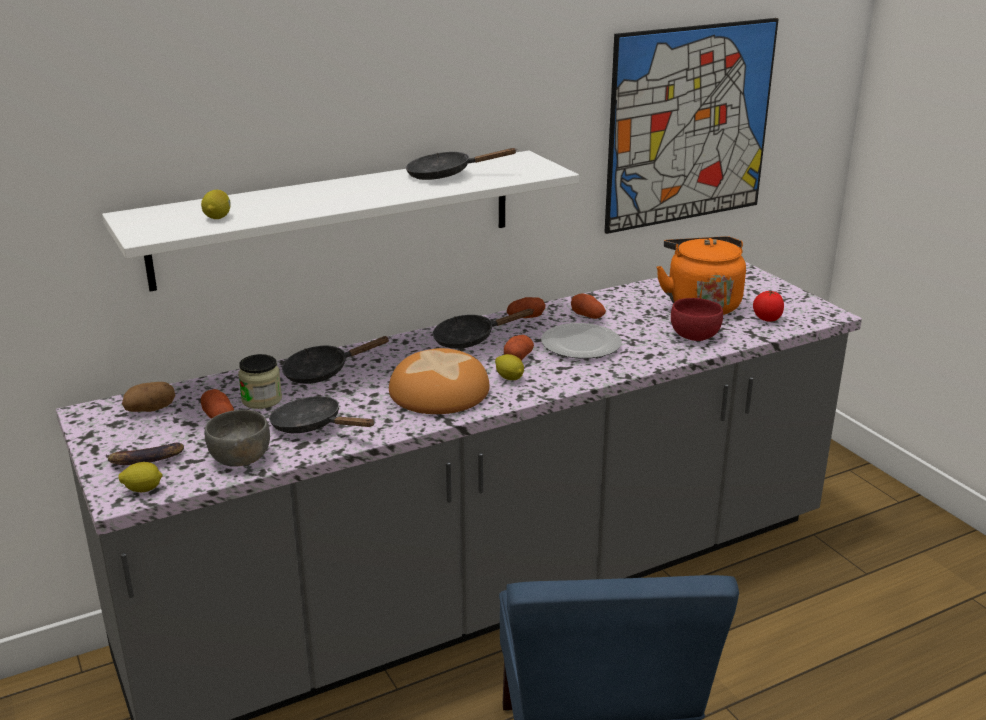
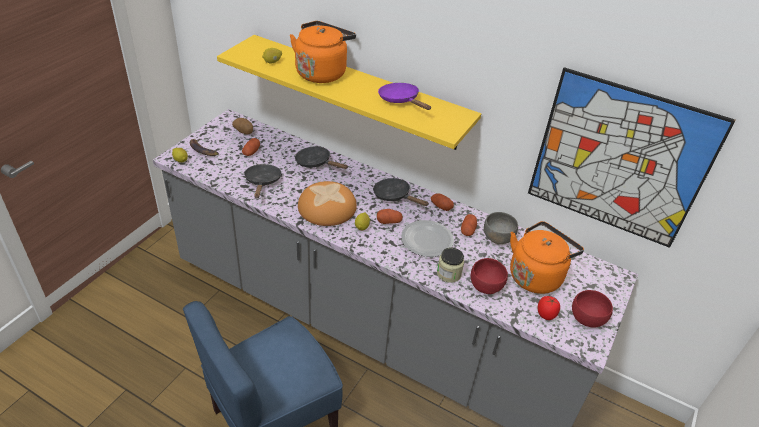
camera: 55 degrees right, 15 degrees up
(240, 458) = (221, 174): grey bowl -> grey bowl (497, 237)
(262, 399) = (275, 157): jar -> jar (449, 273)
(303, 196) = (322, 72): none -> orange kettle
(337, 218) = (358, 92): white shelf -> yellow shelf
(446, 175) = (401, 100): black frying pan -> purple frying pan
(786, 302) = (587, 318): none -> red bowl

